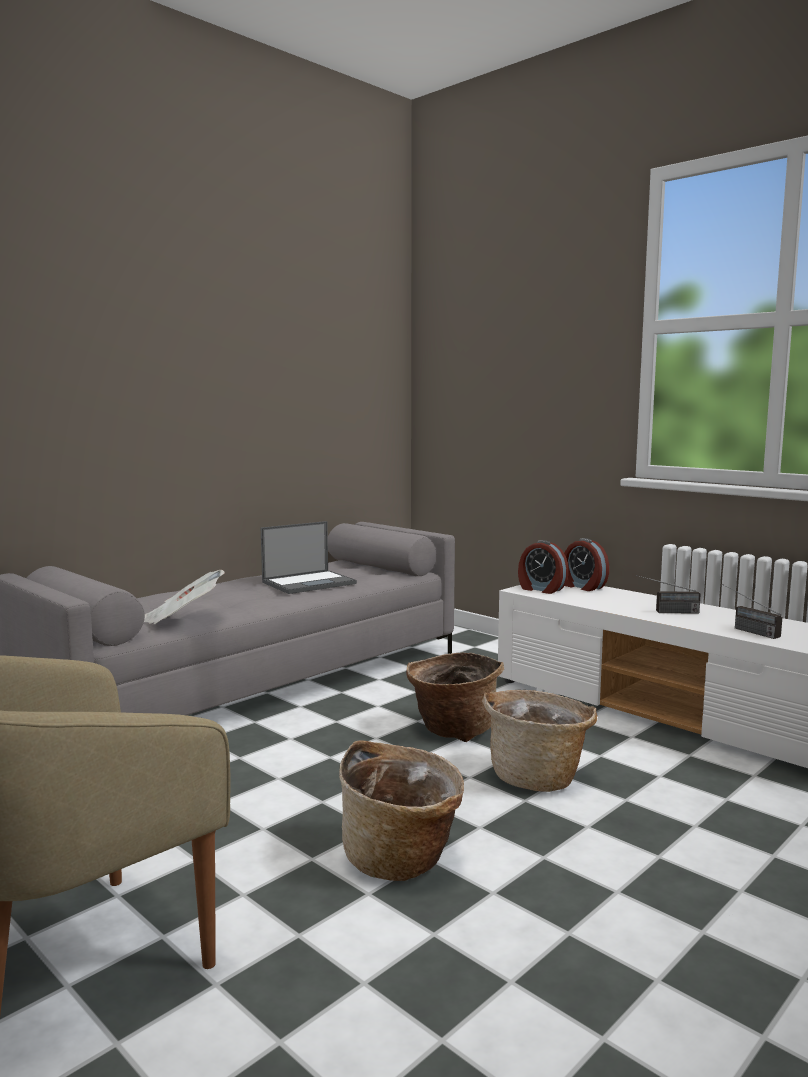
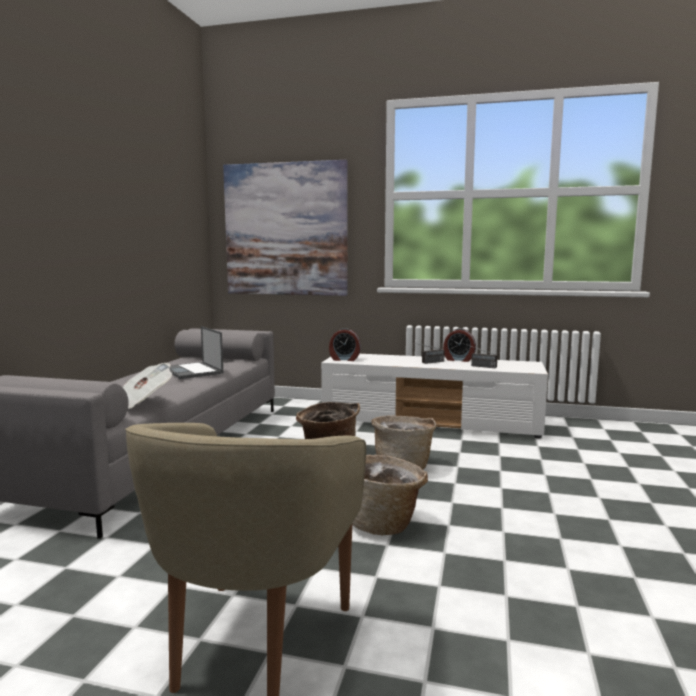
camera: 30 degrees left, 0 degrees up
(309, 583) = (193, 371): laptop -> laptop turned 120 degrees clockwise
(501, 384) = (285, 229): none -> picture
(582, 587) = (364, 355): alarm clock -> alarm clock (458, 359)

